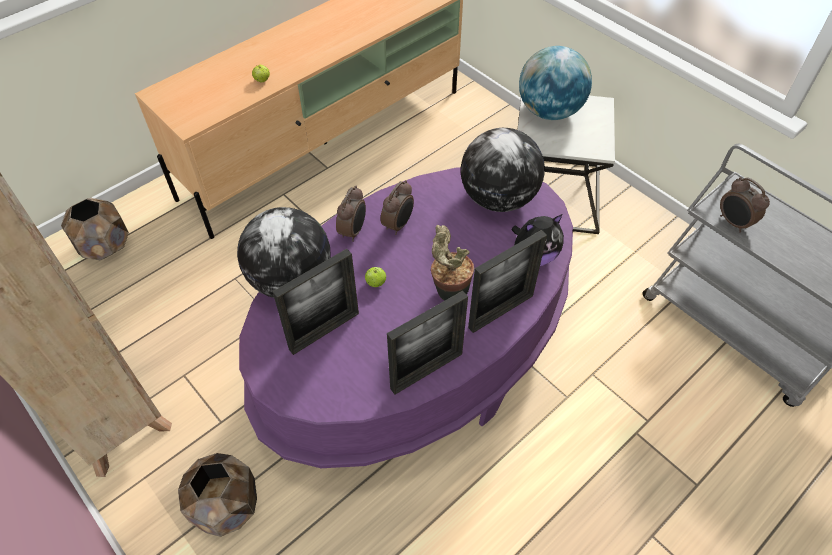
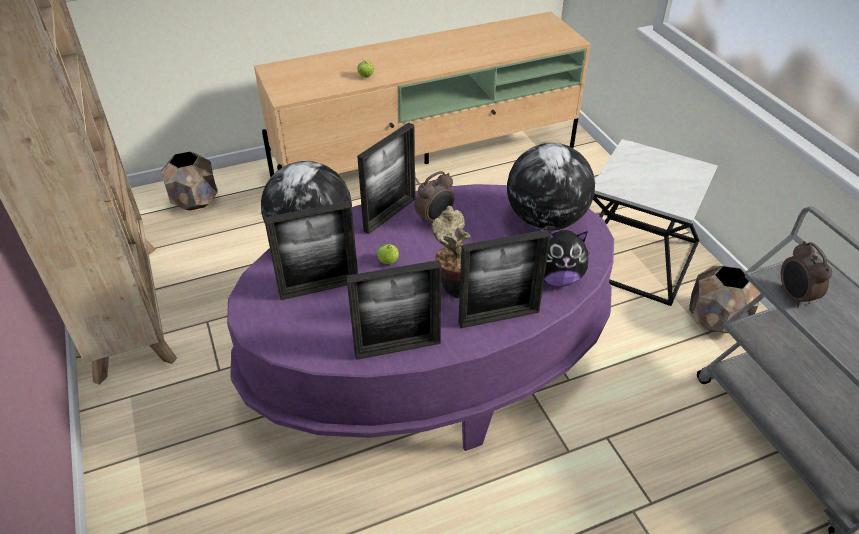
camera: 20 degrees right, 10 degrees down
(227, 506) = (189, 444): brown planter -> brown planter (716, 320)
(353, 231) = (390, 214): alarm clock -> picture frame
(549, 111) = (641, 163): globe -> none

